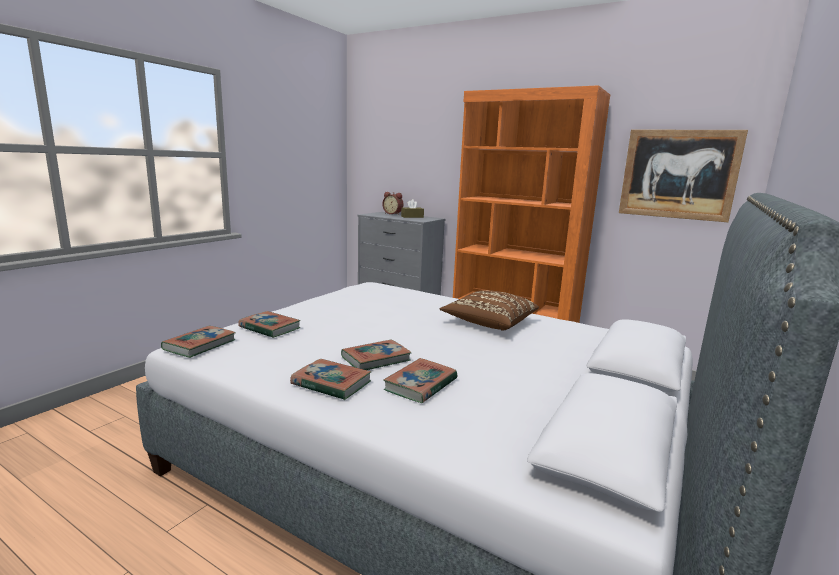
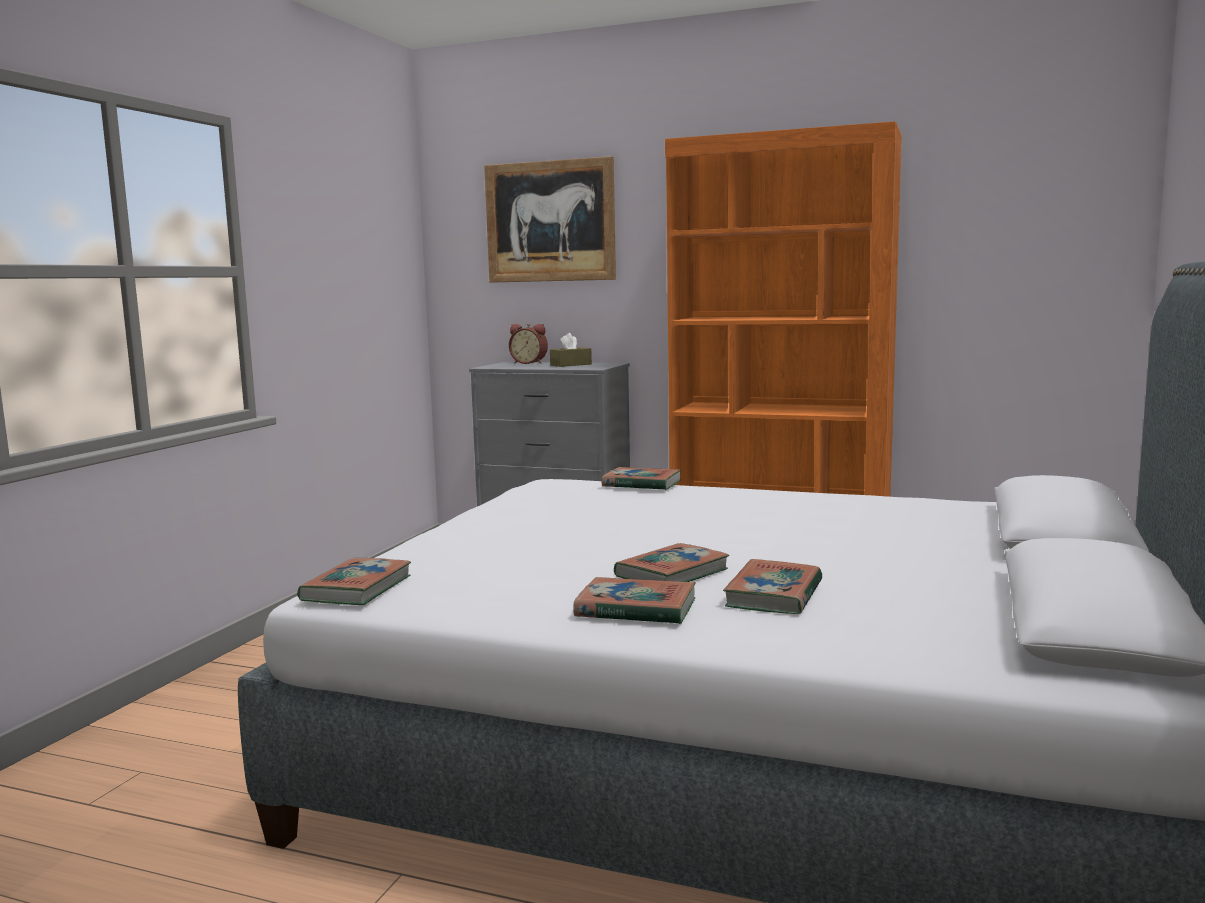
camera: 10 degrees left, 5 degrees down
(269, 328) = (450, 554): book -> book (641, 484)
(489, 323) = (799, 511): brown pillow -> none
(678, 174) = (1023, 256): picture -> picture (550, 221)

